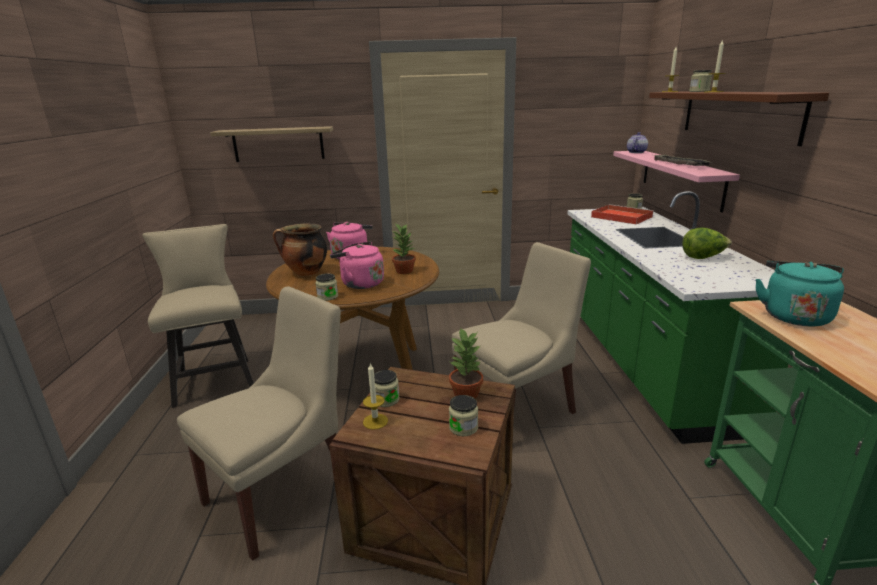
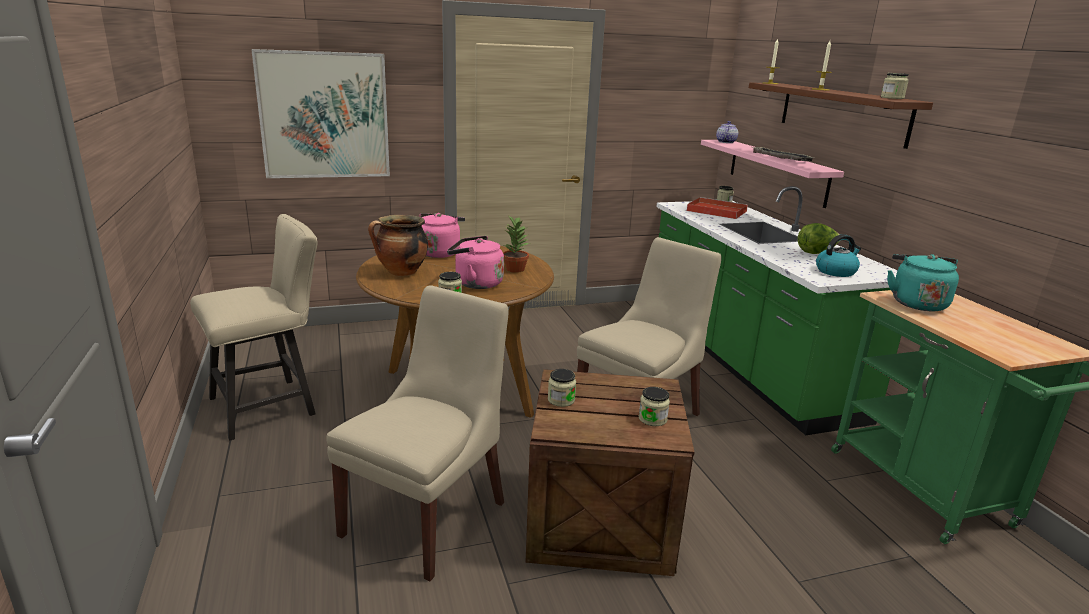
camera: 15 degrees left, 0 degrees up
(215, 378) = (271, 405): beige chair -> beige chair turned 90 degrees clockwise
(278, 144) = (324, 115): shelf -> picture
(375, 421) = (563, 420): candle -> none
(466, 393) = (637, 390): potted plant -> none
(699, 91) = (802, 86): jar -> jar (892, 98)
(714, 277) = (836, 271): none -> kettle

